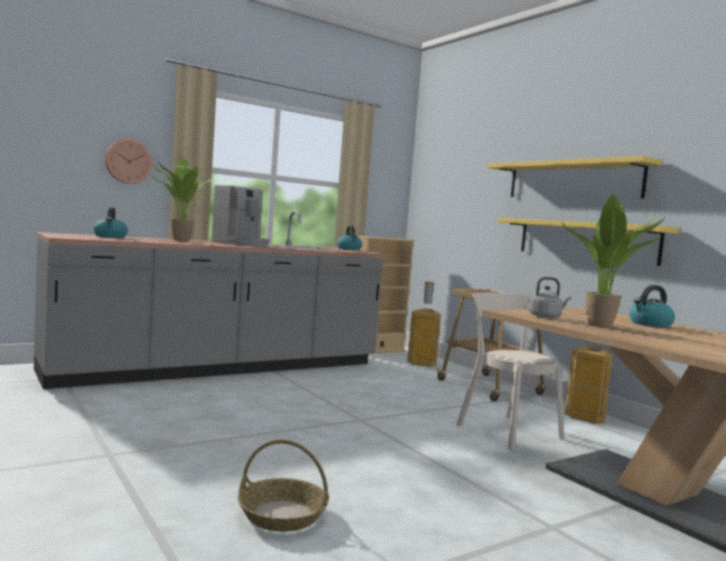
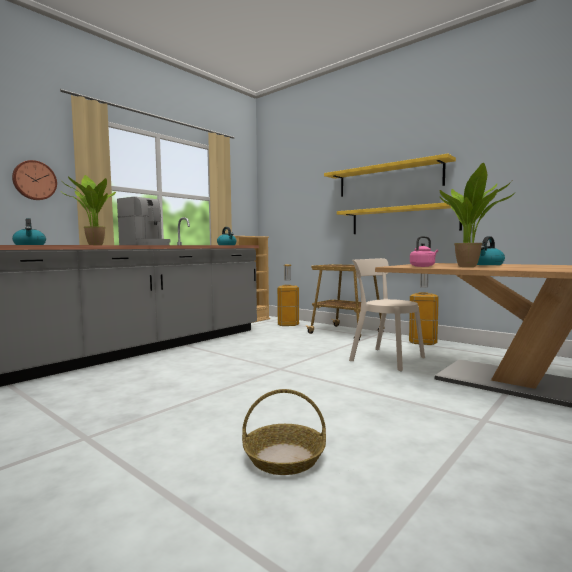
camera: 15 degrees left, 0 degrees up
(546, 316) = (423, 266): grey kettle -> pink kettle

